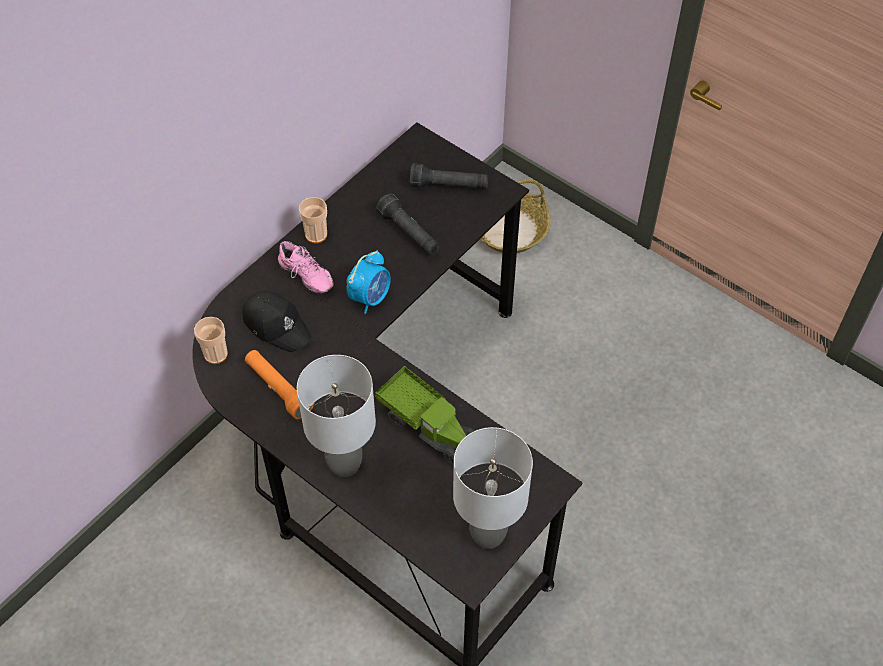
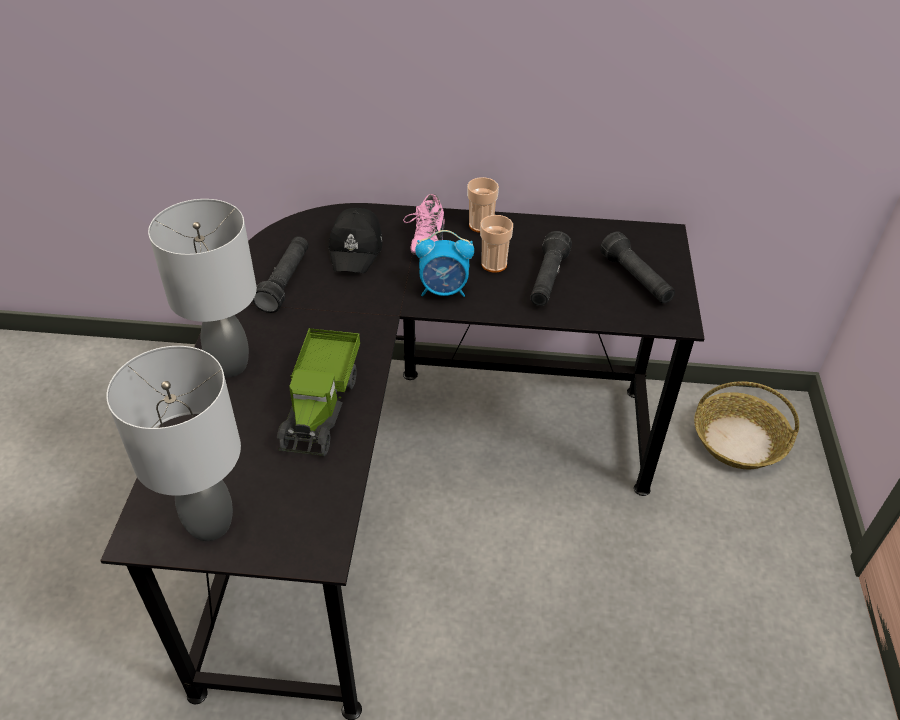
camera: 55 degrees right, 10 degrees down
(215, 354) = (293, 230): cup -> cup (494, 264)
(278, 389) = (285, 282): orange flashlight -> black flashlight

